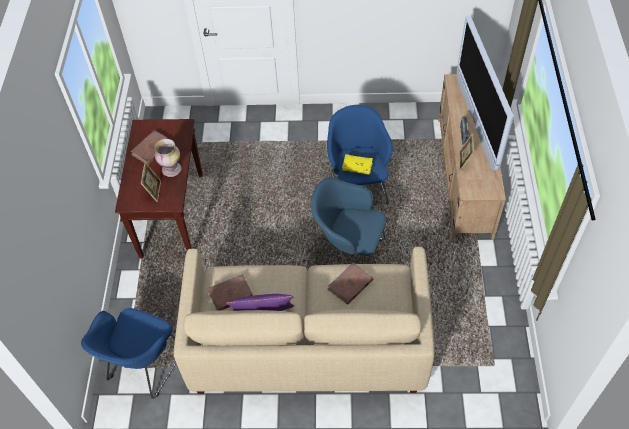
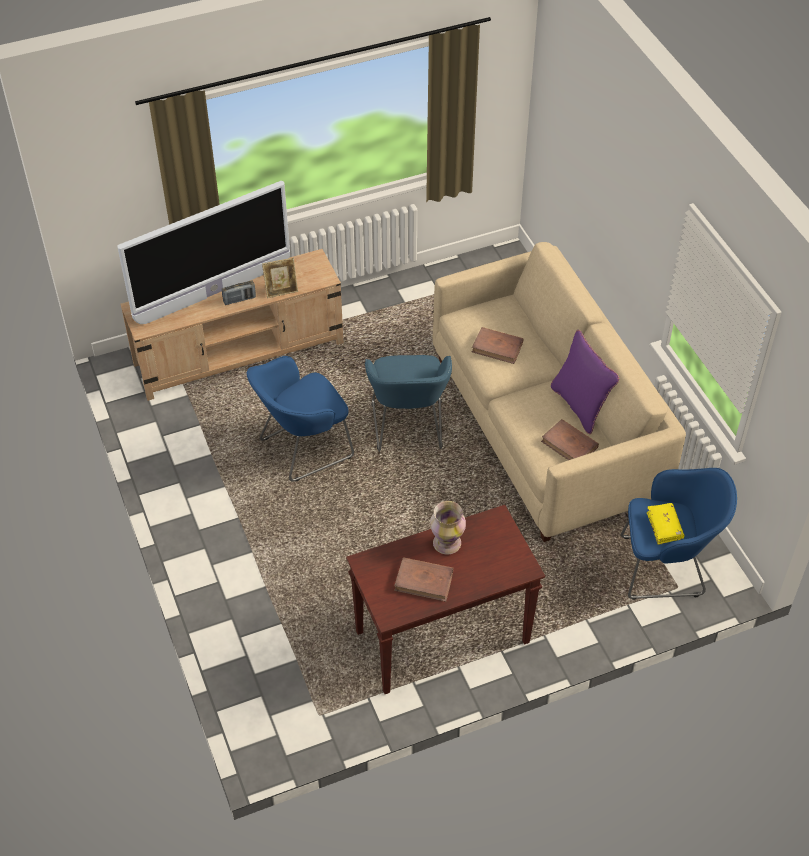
camera: 115 degrees left, 5 degrees down
(154, 191) = (491, 547): picture frame -> none
(357, 167) = (319, 399): yellow book -> yellow book (664, 527)

